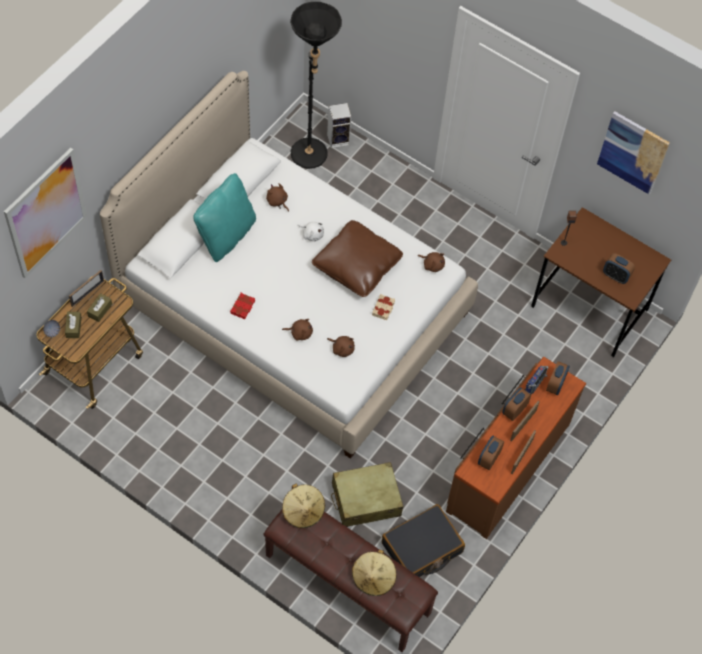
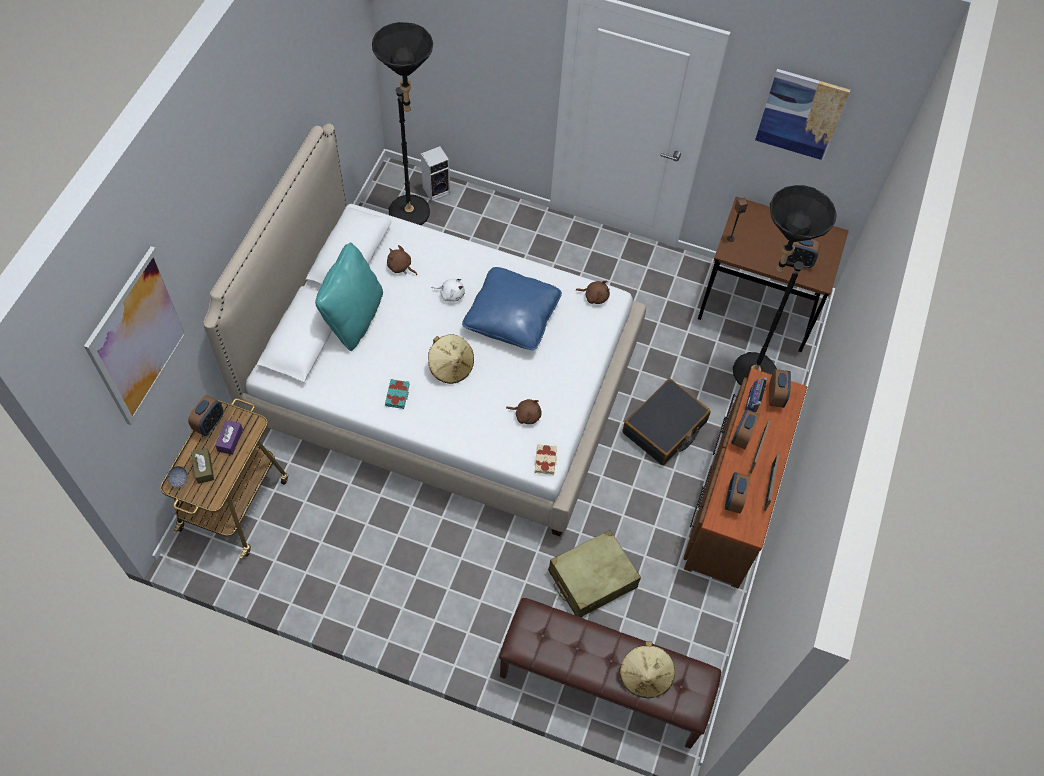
camera: 15 degrees left, 0 degrees up
(87, 293) = (209, 424): picture frame -> alarm clock
(100, 310) = (230, 440): brown tissue box -> purple tissue box
(243, 307) = (398, 395): red book -> turquoise book
(300, 333) = (472, 409): brown plush toy -> none
(303, 511) = (538, 617): beige hat -> beige hat (451, 366)
(357, 266) = (512, 317): brown pillow -> blue pillow
(383, 308) = (557, 358): beige book -> beige book (546, 461)
(422, 548) = (672, 618): black suitcase -> black suitcase (664, 428)
(557, 360) = (744, 370): none -> black floor lamp

